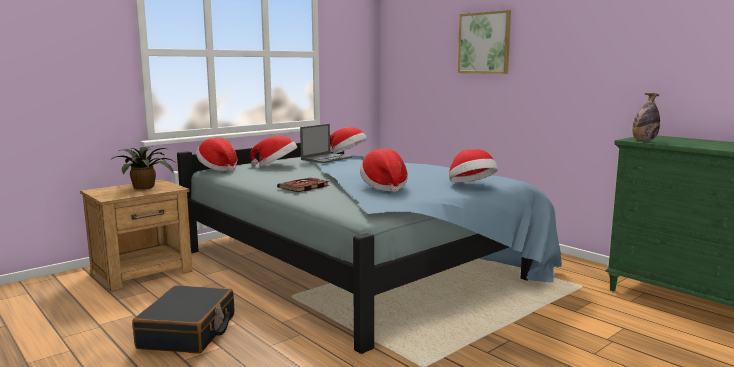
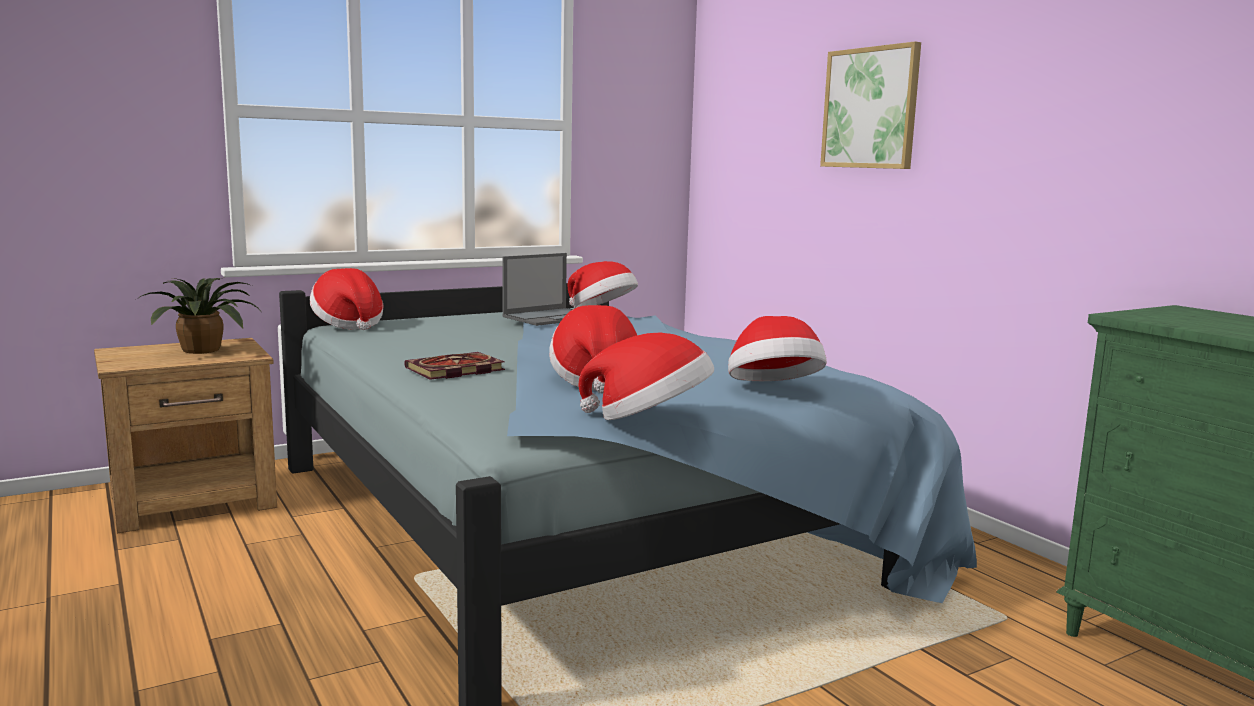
camera: 10 degrees right, 0 degrees up
(188, 332) = (185, 630): black suitcase -> none
(276, 166) = (453, 326): hat -> hat (650, 419)
(644, 140) = (1155, 319): bottle -> none

